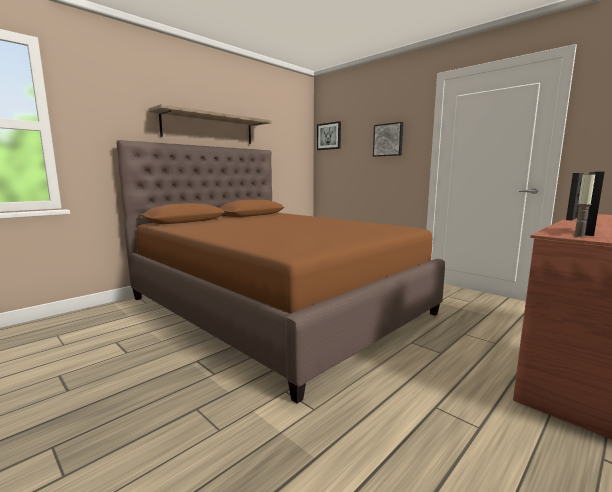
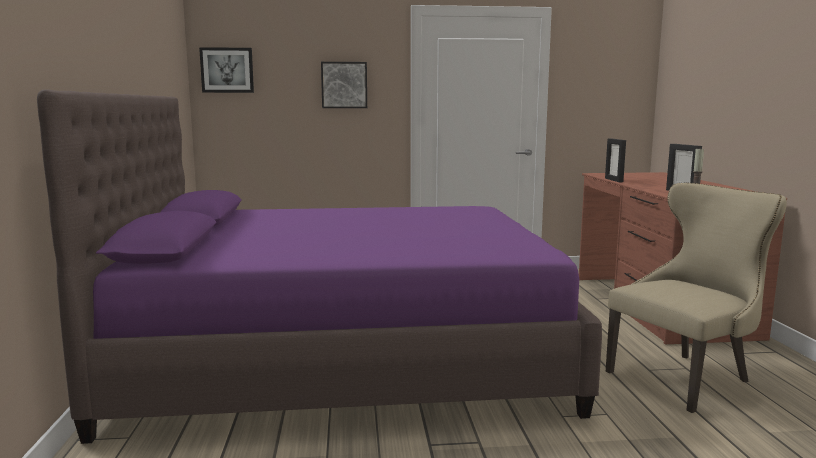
camera: 50 degrees left, 0 degrees up
(209, 128) = (110, 56): shelf -> none
(277, 305) = (345, 355): brown bed -> purple bed
(454, 432) = (685, 377): none -> beige chair

